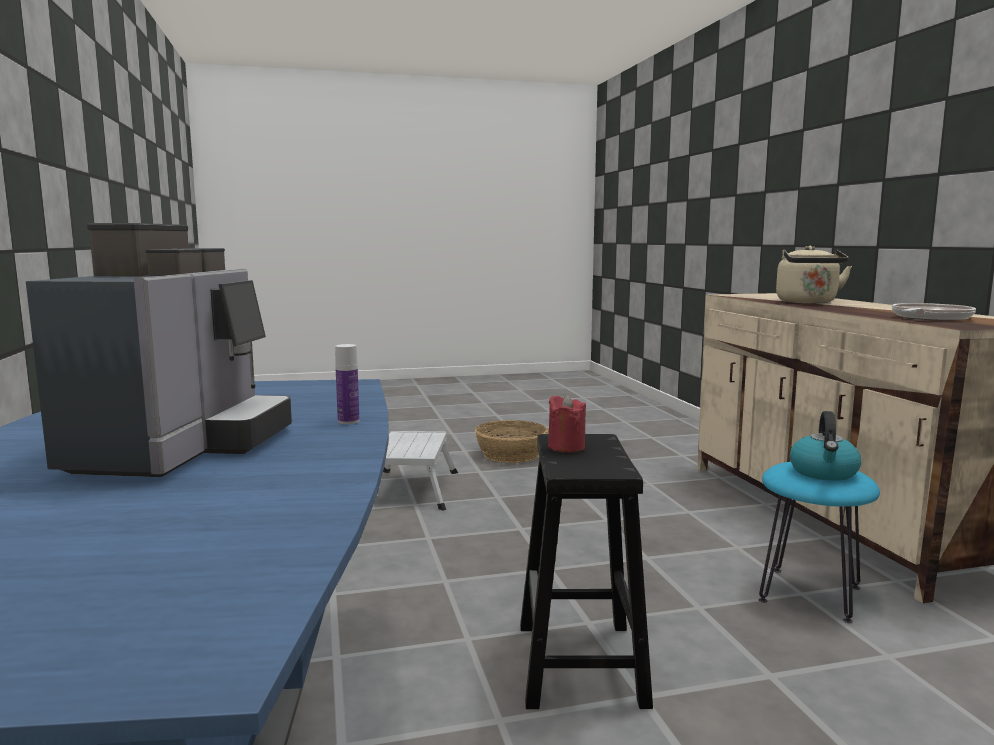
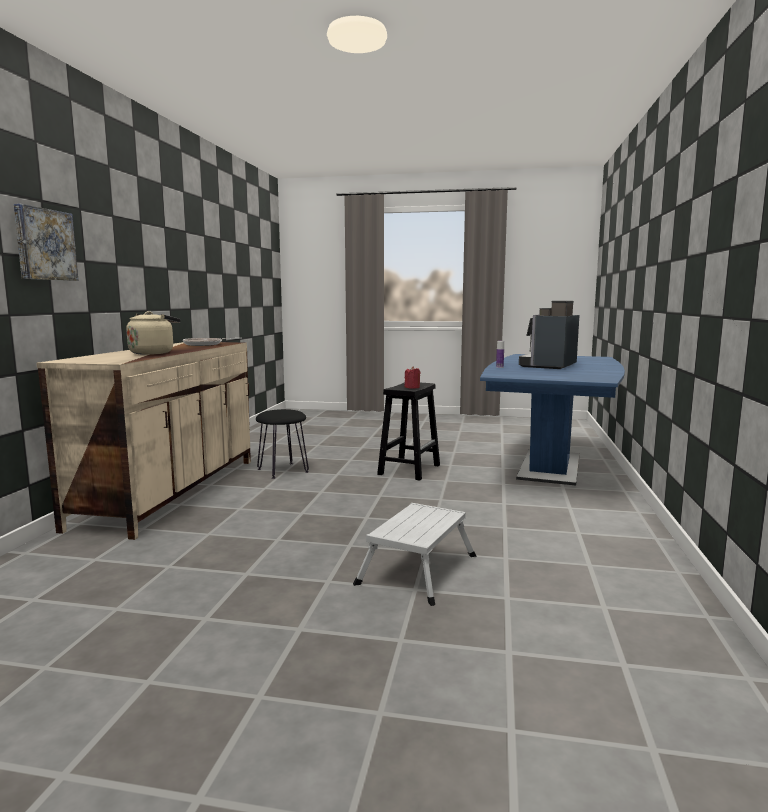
camera: 155 degrees left, 0 degrees up
(511, 454) = (255, 603): basket -> none
(810, 594) = (283, 470): turquoise stool -> black stool
(824, 473) = (283, 411): kettle -> none
(831, 171) = (44, 244): none -> picture

